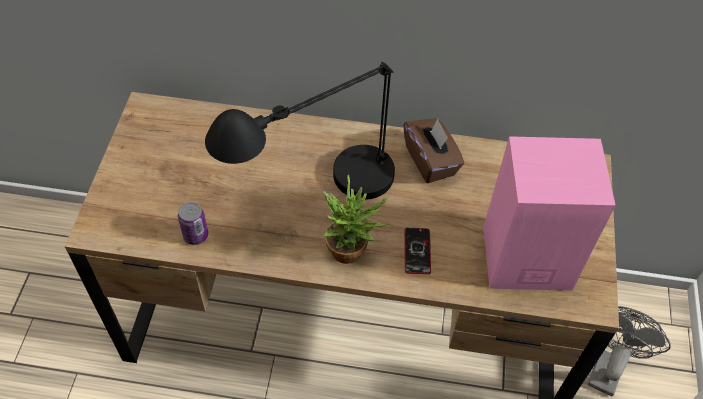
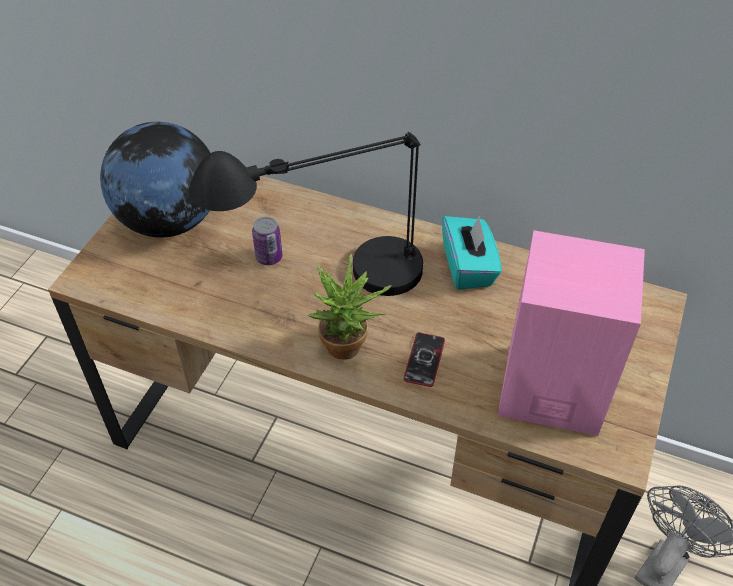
camera: 15 degrees right, 5 degrees down
(156, 161) = (169, 221): none -> globe
(196, 235) = (185, 301): can -> can (269, 257)
(431, 161) = (468, 267): brown tissue box -> turquoise tissue box

